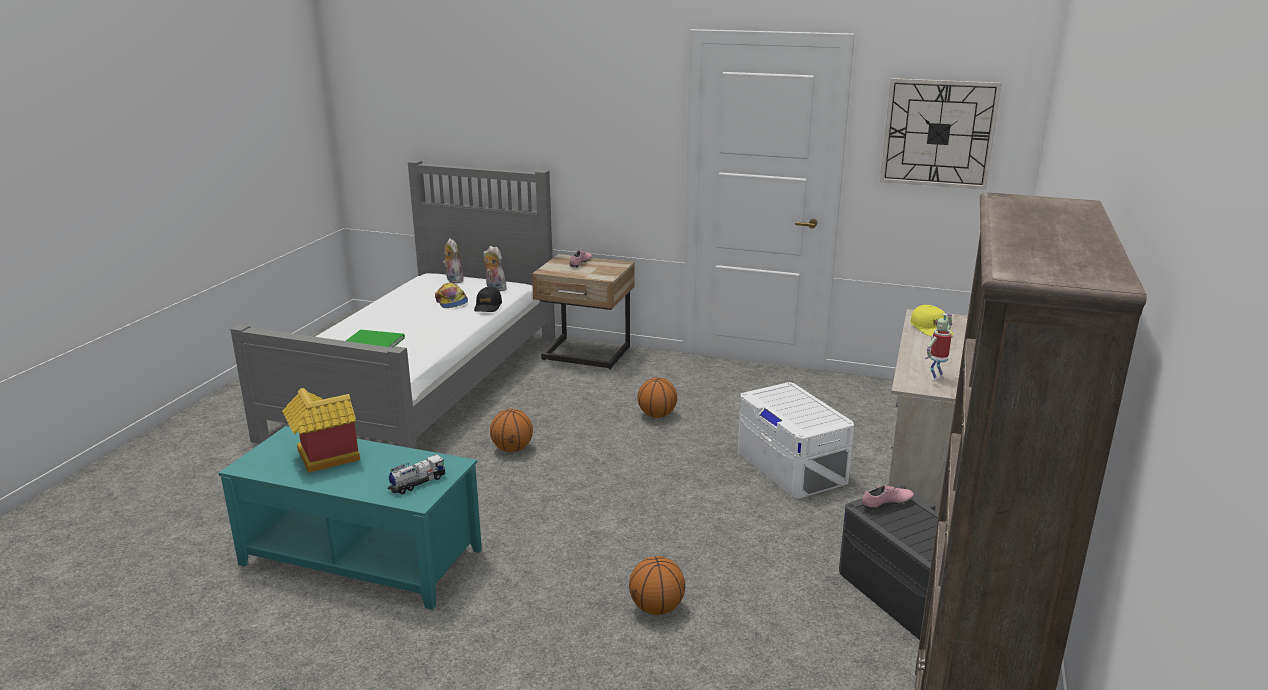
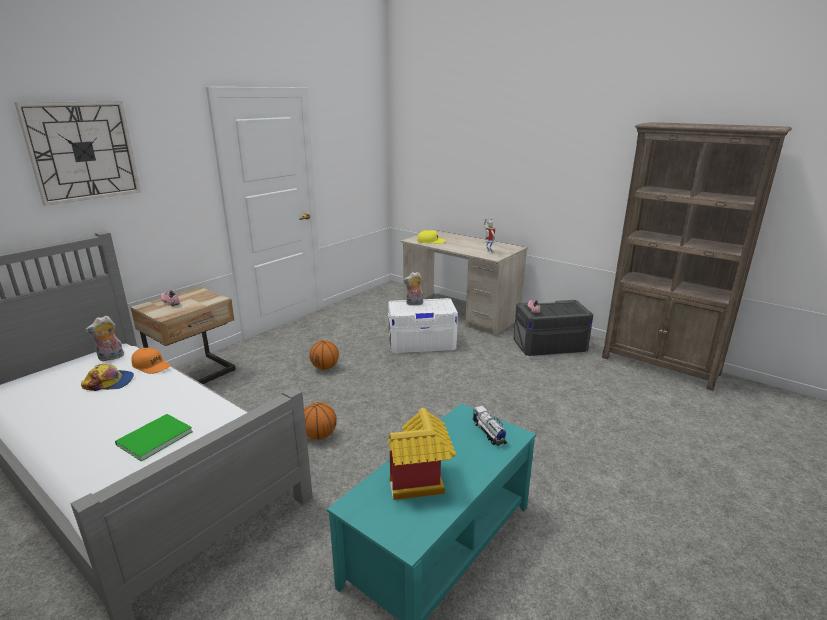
camera: 70 degrees left, 0 degrees up
(453, 280) = (47, 376): plush toy -> plush toy (414, 304)
(488, 306) = (151, 366): black cap -> orange cap
(657, 608) = (546, 413): basketball -> none
(938, 133) = (352, 146): wall clock -> wall clock (82, 151)

